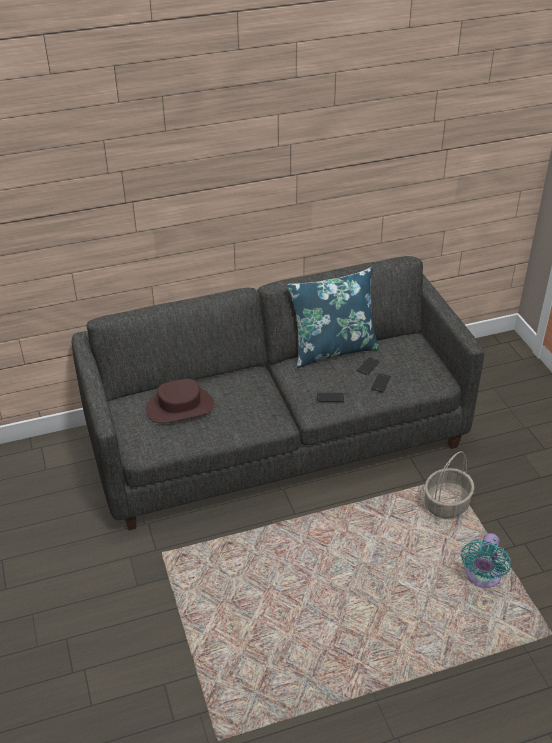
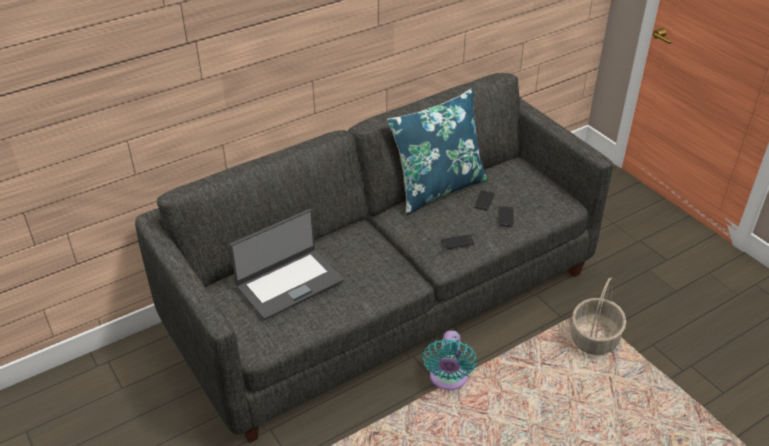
camera: 15 degrees left, 0 degrees up
(180, 407) = (289, 283): brown hat -> laptop
(482, 577) = (664, 413): turquoise fan -> turquoise fan (448, 380)

